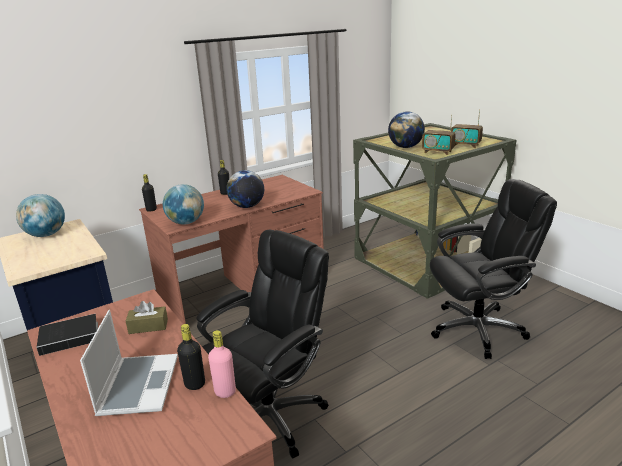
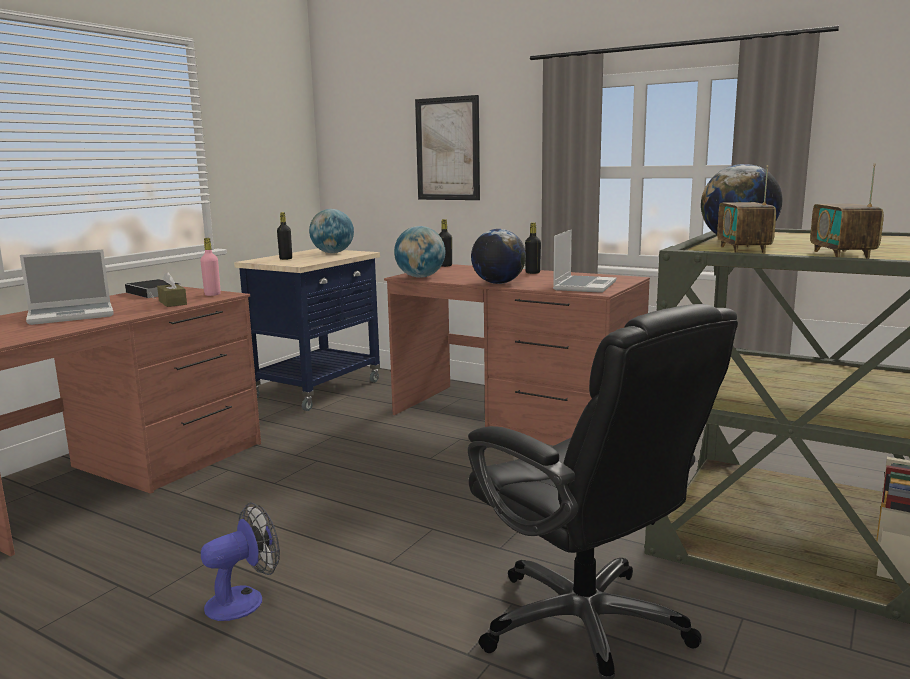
camera: 65 degrees right, 10 degrees down
(109, 117) = (447, 149): none -> picture
(195, 384) = (67, 325): black bottle -> black bottle (286, 259)
(225, 392) = (51, 333): pink bottle -> pink bottle (212, 294)
(269, 416) = (255, 493): black office chair -> none
(287, 190) = (584, 286): none -> laptop
(416, 434) = (244, 599): none -> fan

